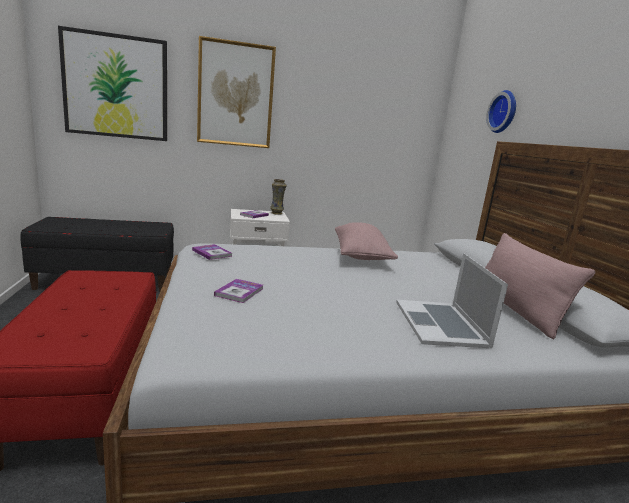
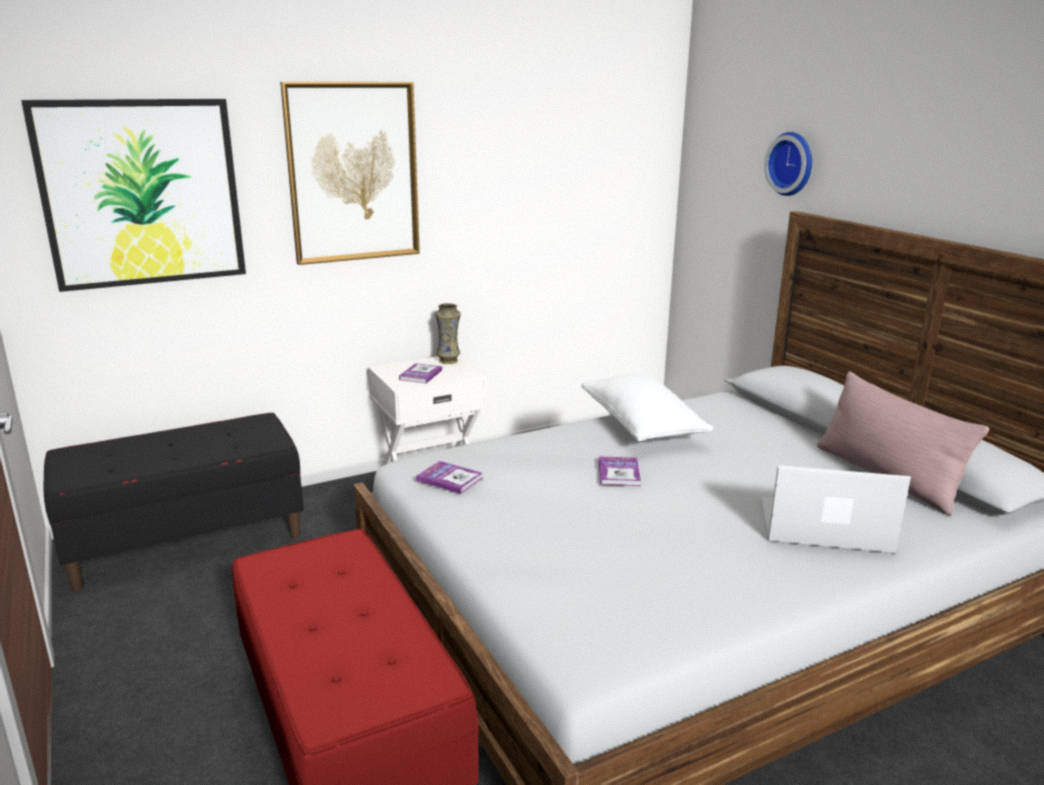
camera: 15 degrees left, 5 degrees up
(239, 292) = (557, 542): book -> book (619, 473)
(361, 255) = (641, 426): pink pillow -> white pillow
(440, 323) = (824, 526): laptop -> laptop turned 120 degrees clockwise

